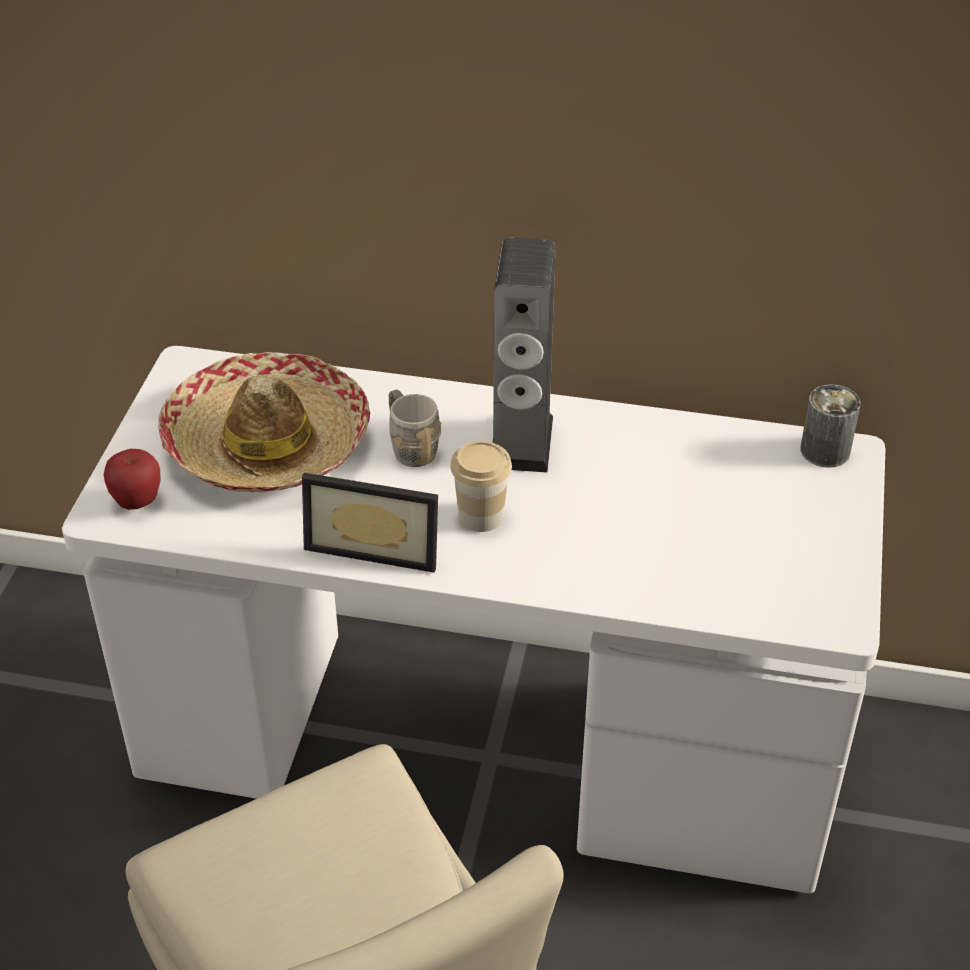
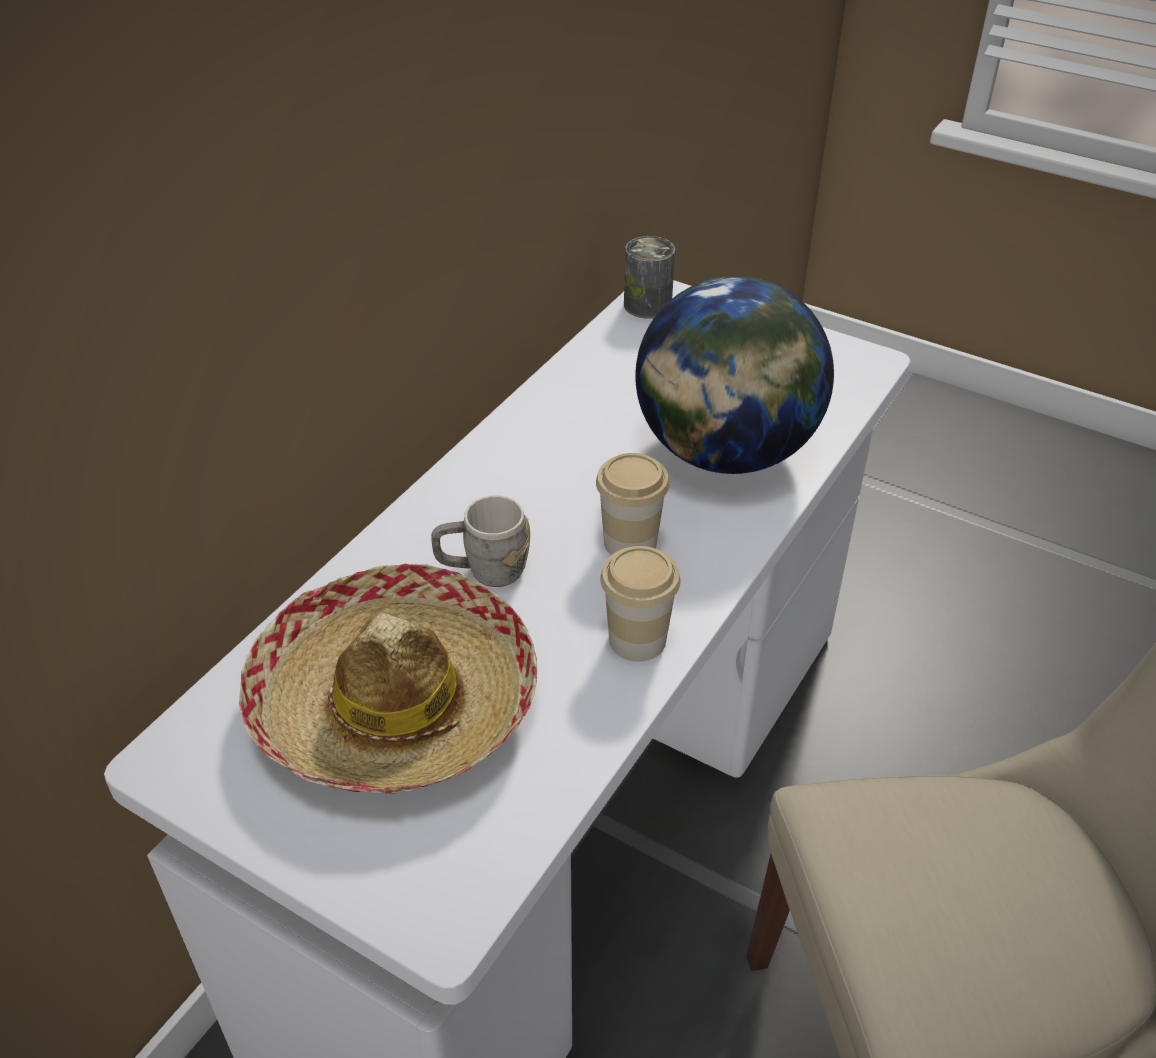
camera: 70 degrees left, 0 degrees up
(137, 502) = (437, 874): apple -> none
(375, 544) = (637, 640): picture frame -> cup
(521, 442) = (525, 483): speaker -> none
(629, 547) = (725, 452): none -> globe

